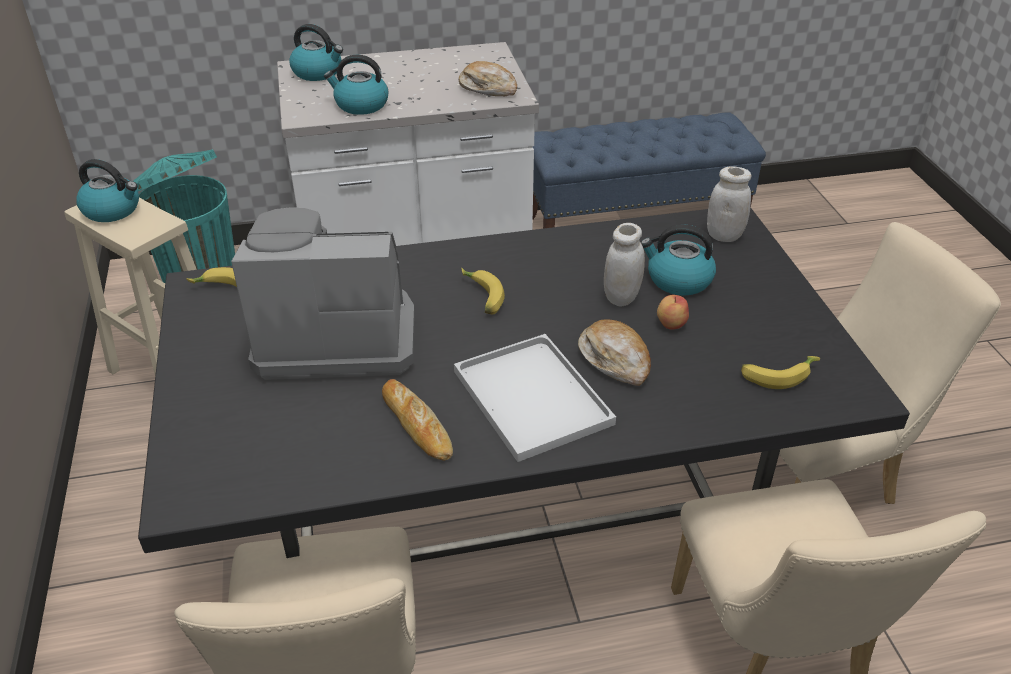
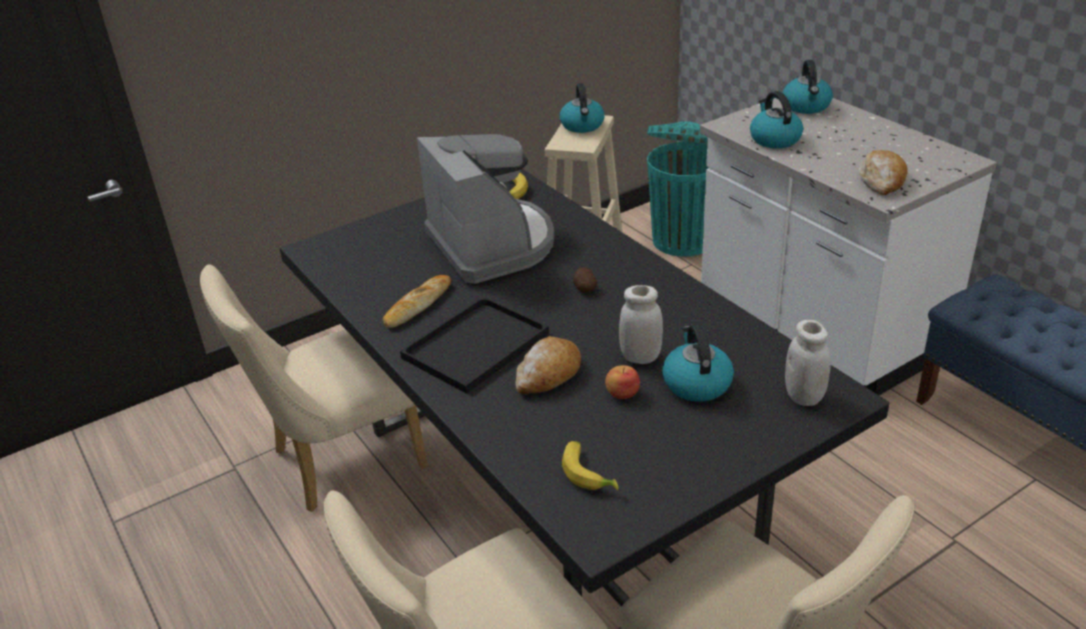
camera: 70 degrees right, 5 degrees down
(481, 297) = (584, 288): banana -> potato
(529, 396) = (476, 344): white tray -> black tray

